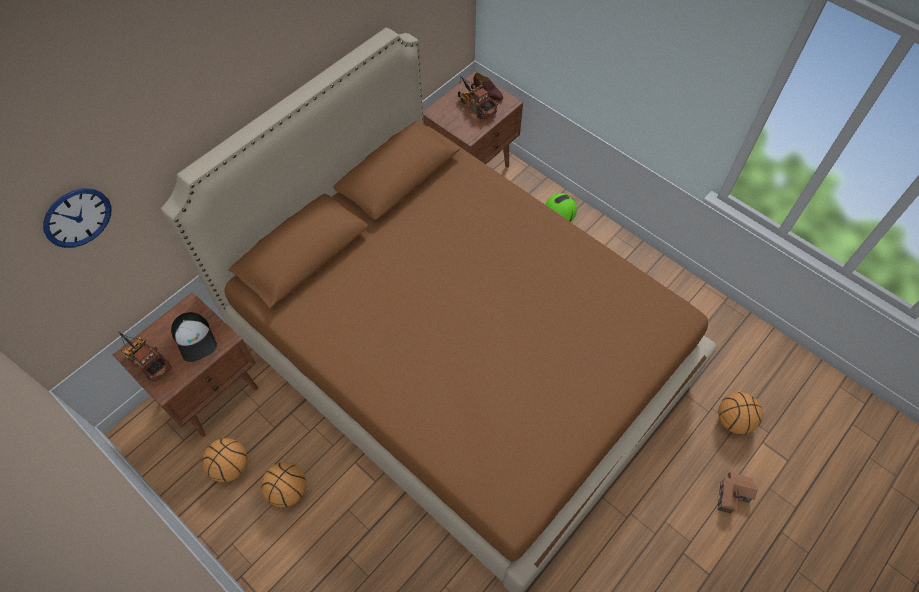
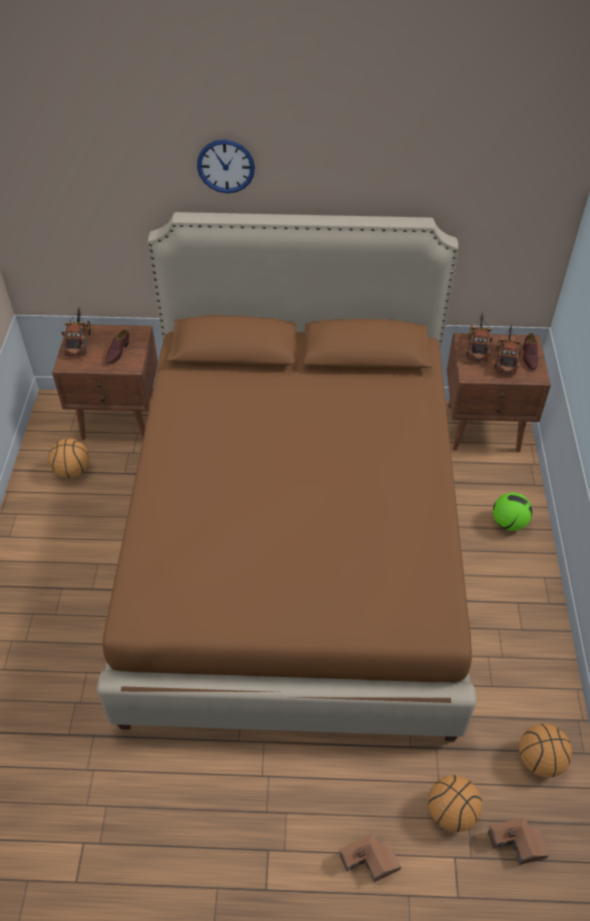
camera: 50 degrees right, 10 degrees down
(77, 217) = (86, 191): wall clock -> wall clock (226, 166)
(195, 338) = (117, 352): cap -> brown shoe
(289, 490) = (82, 517): basketball -> basketball (540, 760)
(447, 109) = (478, 346): none -> toy truck
(777, 401) = (516, 844): none -> toy house

